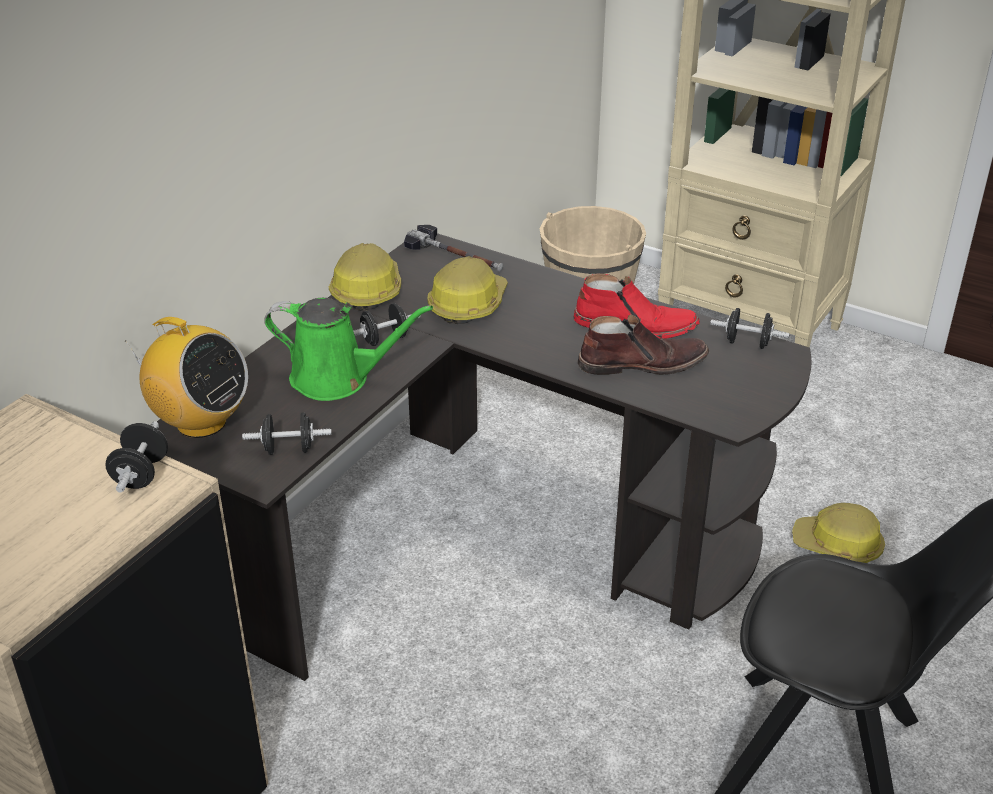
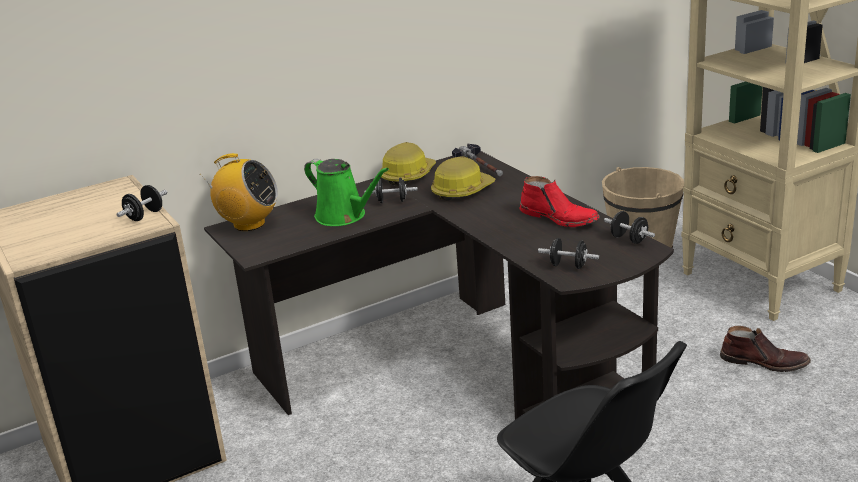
camera: 30 degrees right, 10 degrees down
(200, 422) = (248, 224): radio -> radio turned 45 degrees counterclockwise
(289, 449) = (282, 245): black dumbbell -> black dumbbell (568, 266)
(642, 363) = (541, 239): brown boot -> brown boot (764, 362)
(838, 546) = (714, 429): hard hat -> none

